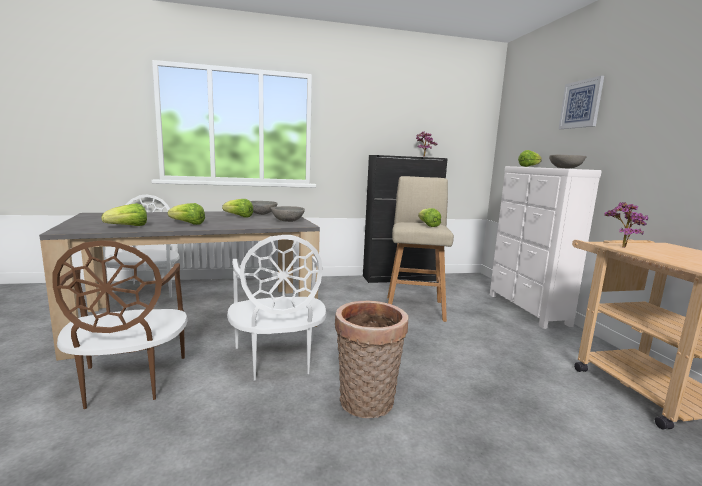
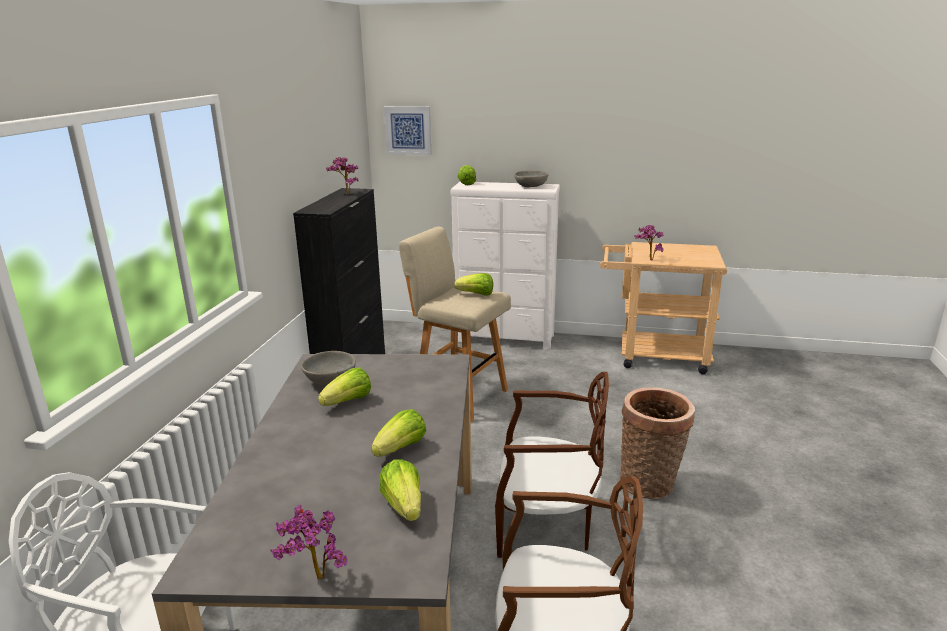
camera: 65 degrees left, 10 degrees up
(72, 222) = (314, 580): none -> potted plant
(278, 359) = (546, 525): white chair -> brown chair
(288, 221) = (413, 368): grey bowl -> none
(581, 104) = (514, 113): picture -> picture (408, 130)

